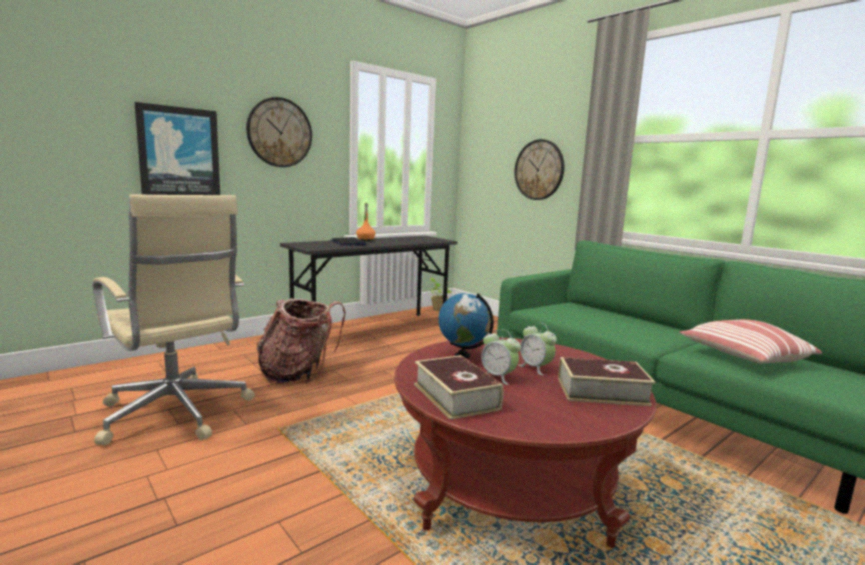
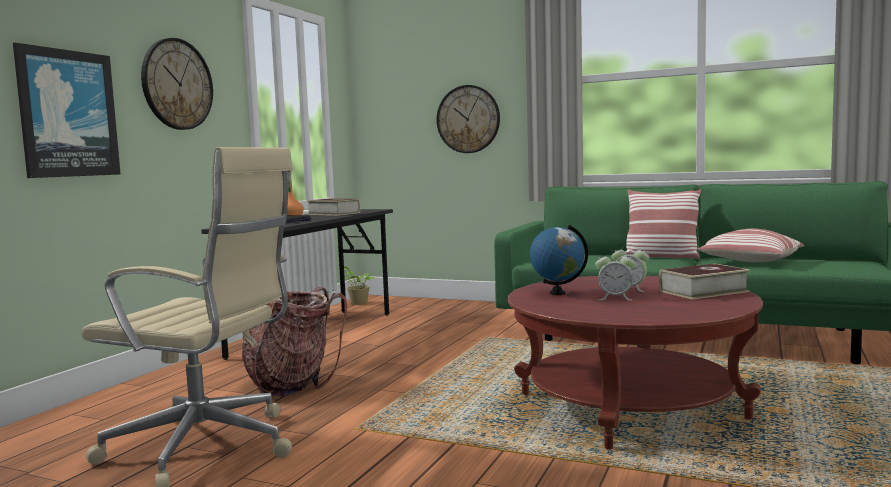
camera: 25 degrees left, 5 degrees down
(456, 396) = (611, 312): book -> book (333, 213)
(663, 328) = (661, 257): none -> pillow

